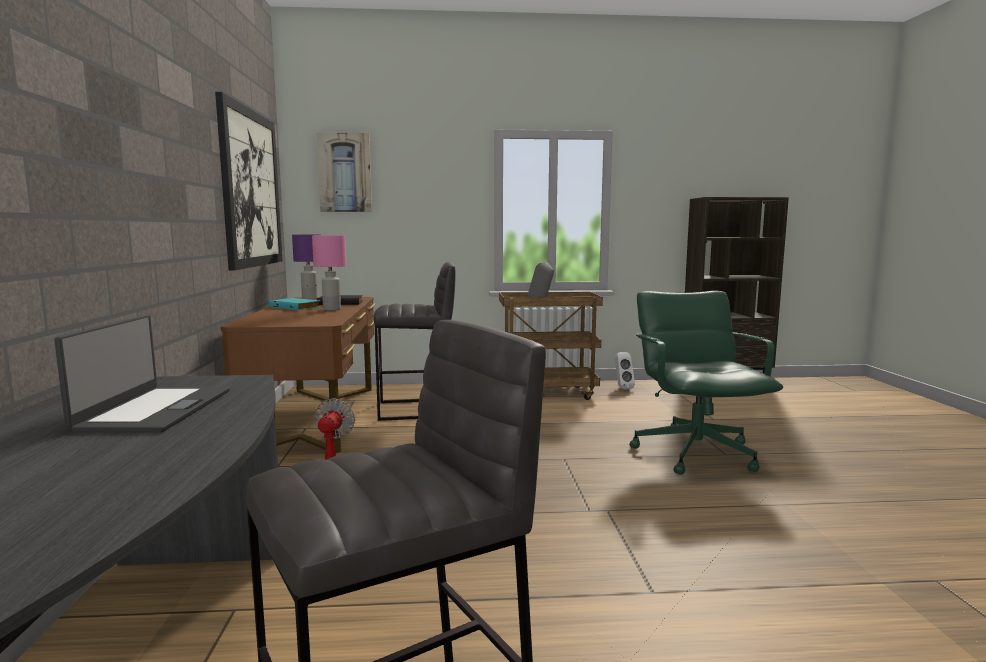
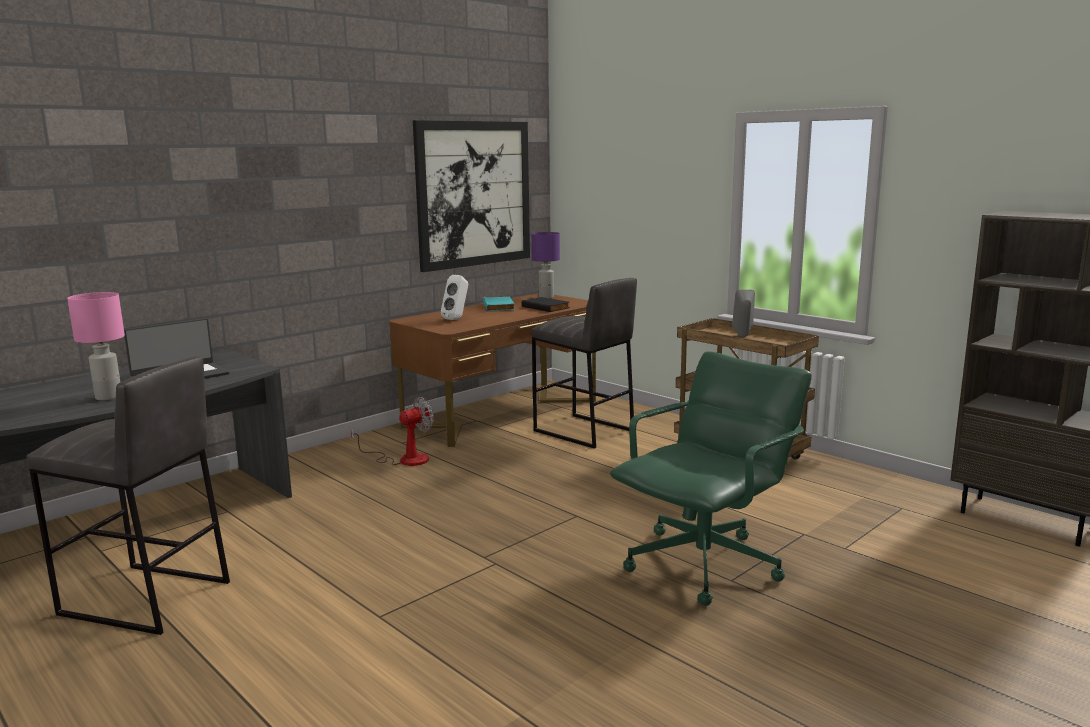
camera: 50 degrees right, 5 degrees up
(331, 309) = (509, 314): pink table lamp -> pink table lamp (108, 397)
(345, 173) = (596, 167): picture -> none
(622, 388) = (848, 476): white speaker -> white speaker (457, 319)

